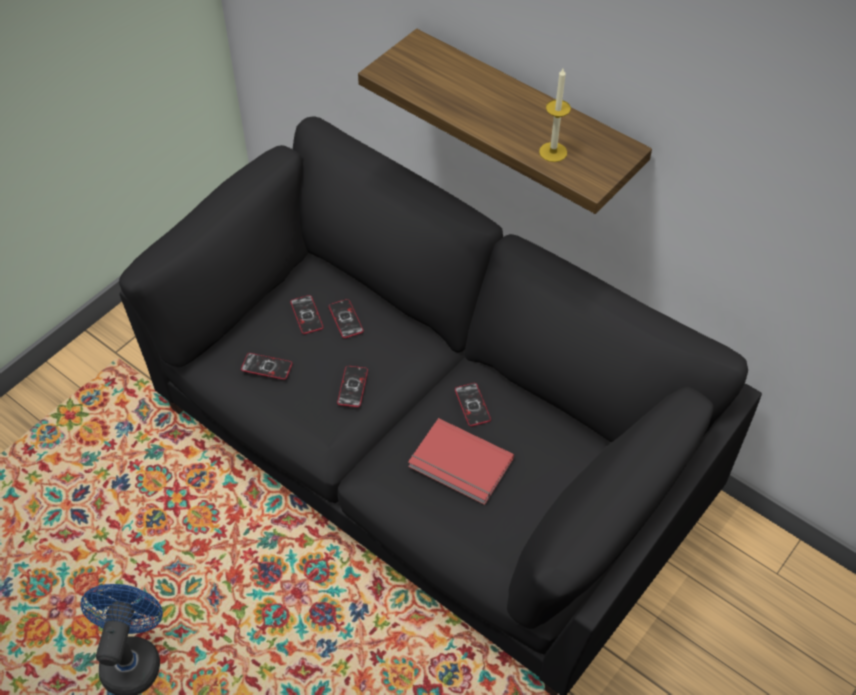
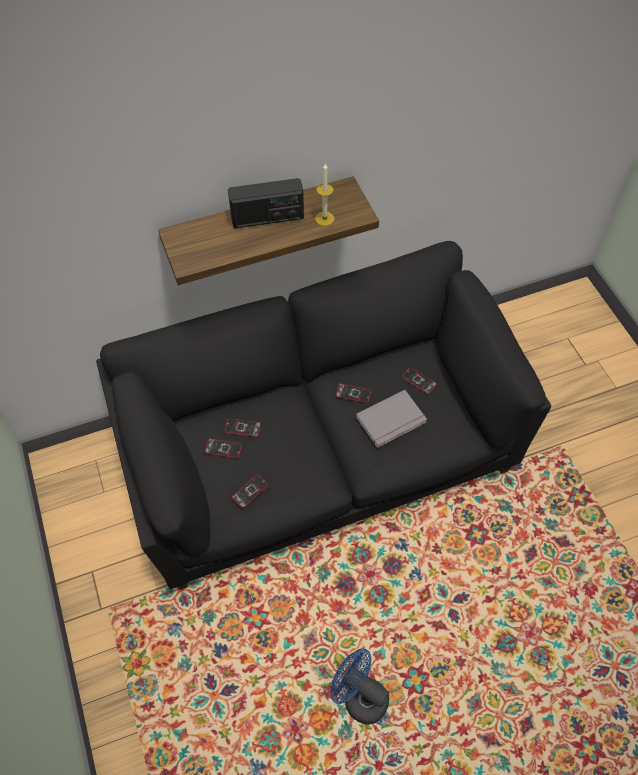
camera: 60 degrees left, 5 degrees up
(352, 387) = (298, 449): phone -> phone (419, 381)
(459, 465) = (392, 421): red book -> grey book
(509, 103) = (267, 218): none -> radio

